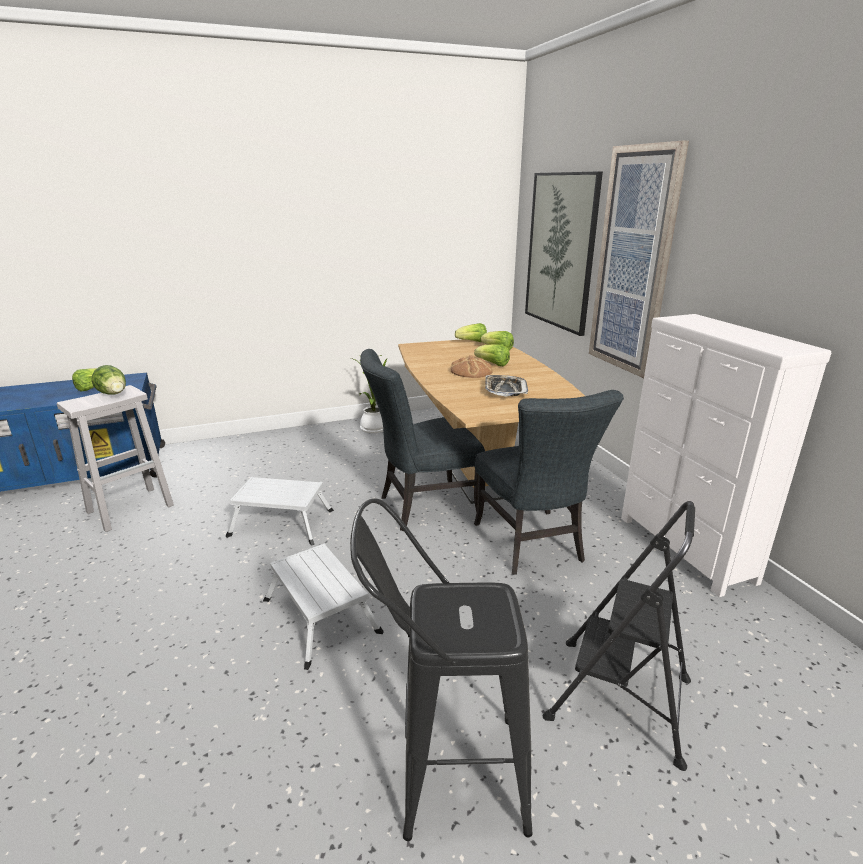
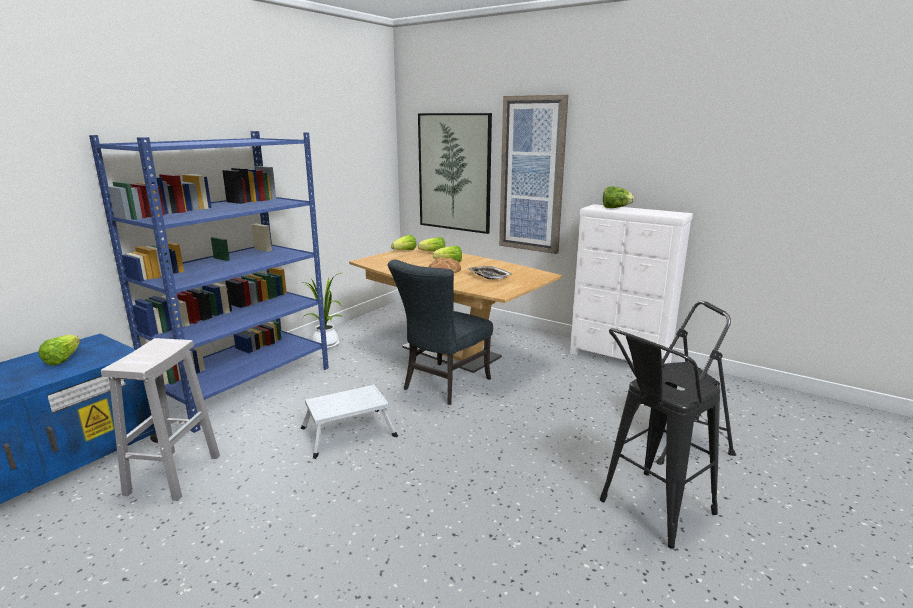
camera: 35 degrees left, 5 degrees down
(114, 394) = (157, 348): lettuce -> lettuce (615, 208)
(265, 448) = (244, 385): none -> blue bookcase
(320, 615) = (468, 474): white step ladder -> none
(532, 545) = (542, 384): grey chair -> none

